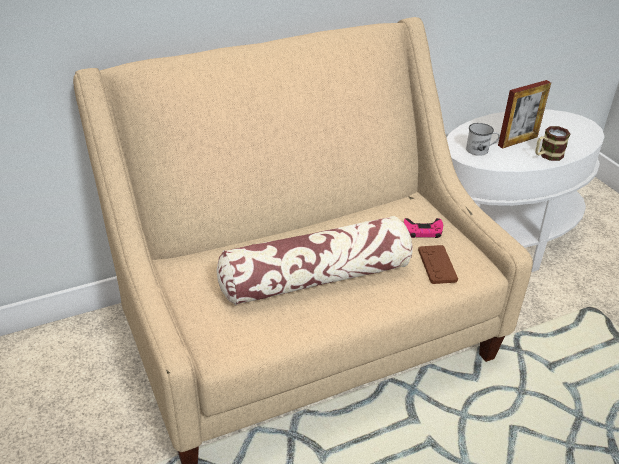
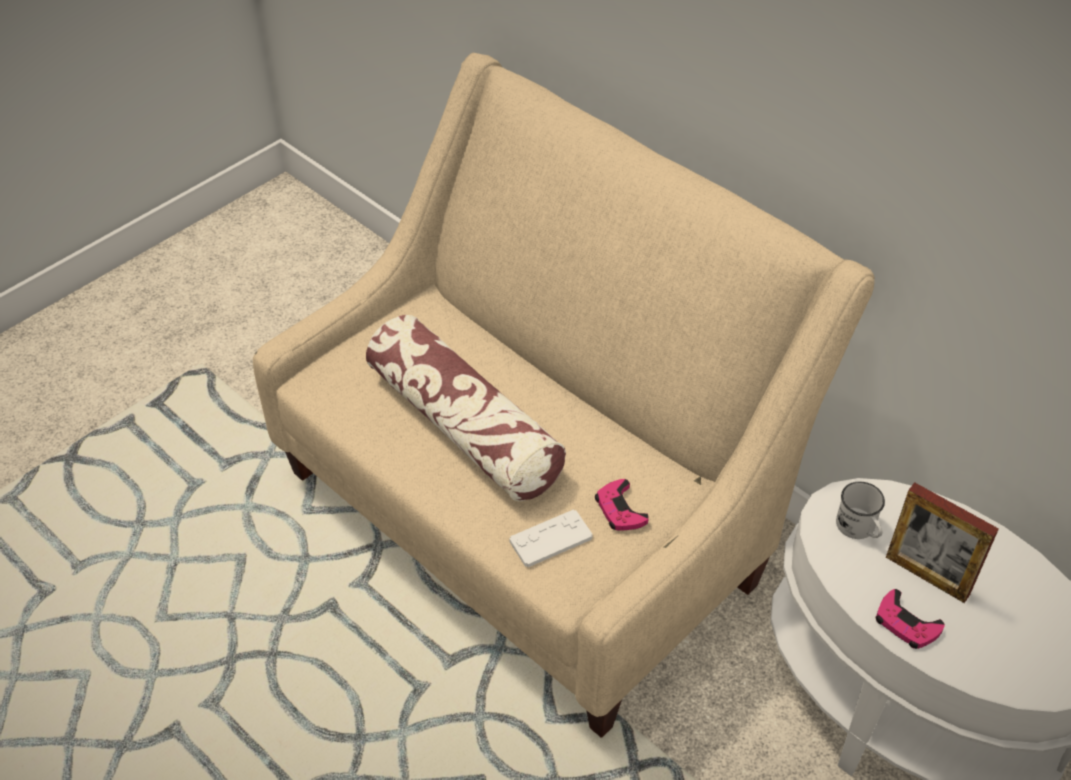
camera: 70 degrees right, 10 degrees up
(437, 265) = (551, 539): brown game controller -> white game controller
(547, 155) = (906, 624): mug -> pink game controller

